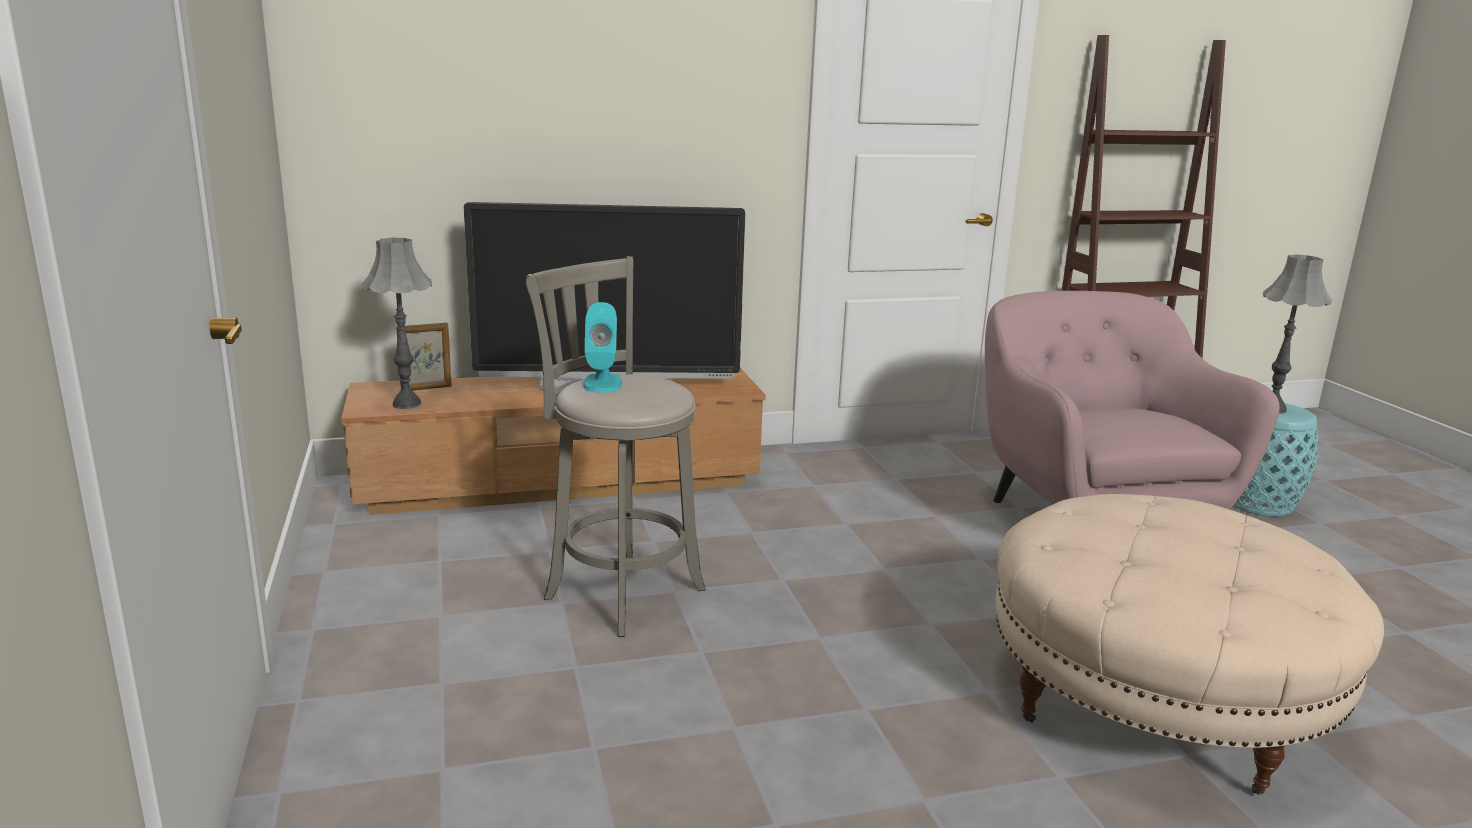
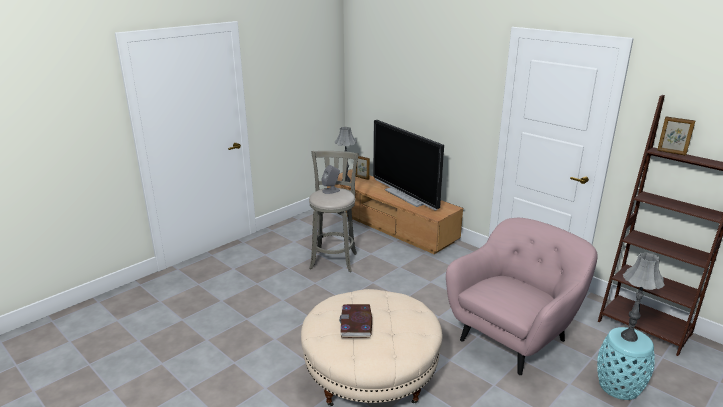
camera: 60 degrees right, 5 degrees up
(602, 383) = (331, 190): turquoise speaker -> grey speaker
(1123, 130) = (671, 152): none -> picture frame
(1202, 564) = (356, 323): none -> book

